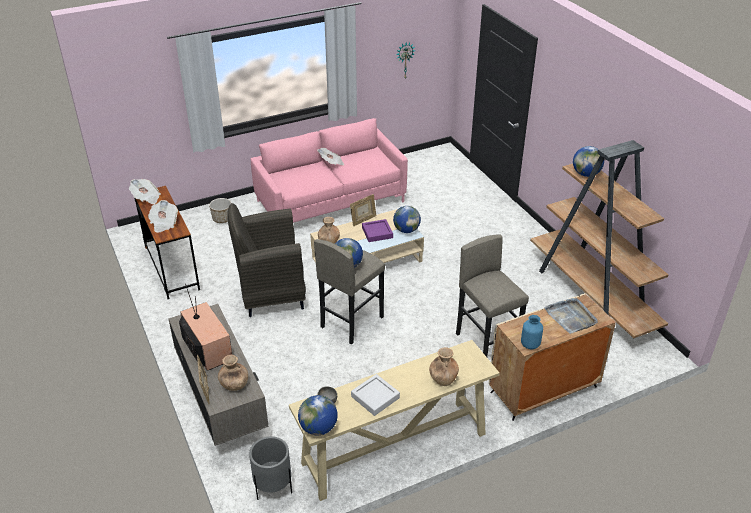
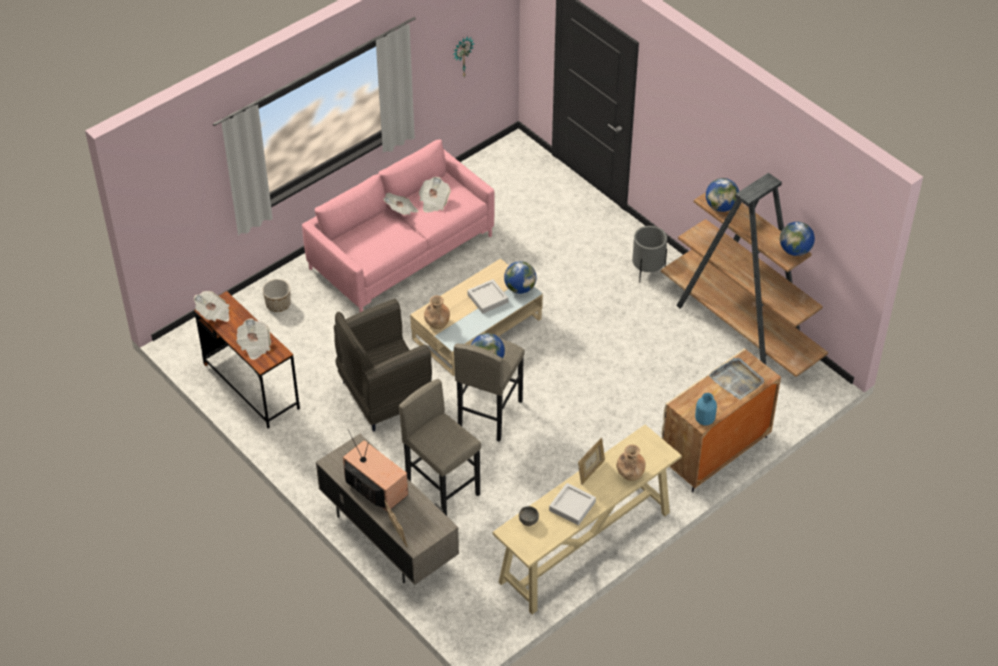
camera: 15 degrees left, 10 degrees up
(234, 385) = (422, 521): brown vase -> none
(273, 488) = (481, 612): grey planter -> grey planter (647, 272)
(318, 428) = (530, 548): globe -> globe (795, 250)
(358, 161) = (433, 202): none -> newspaper
(363, 220) = (465, 284): picture frame -> picture frame (591, 472)
(377, 233) = (487, 298): purple tray -> grey tray
(487, 342) = (643, 409): grey stool -> grey stool (443, 490)

